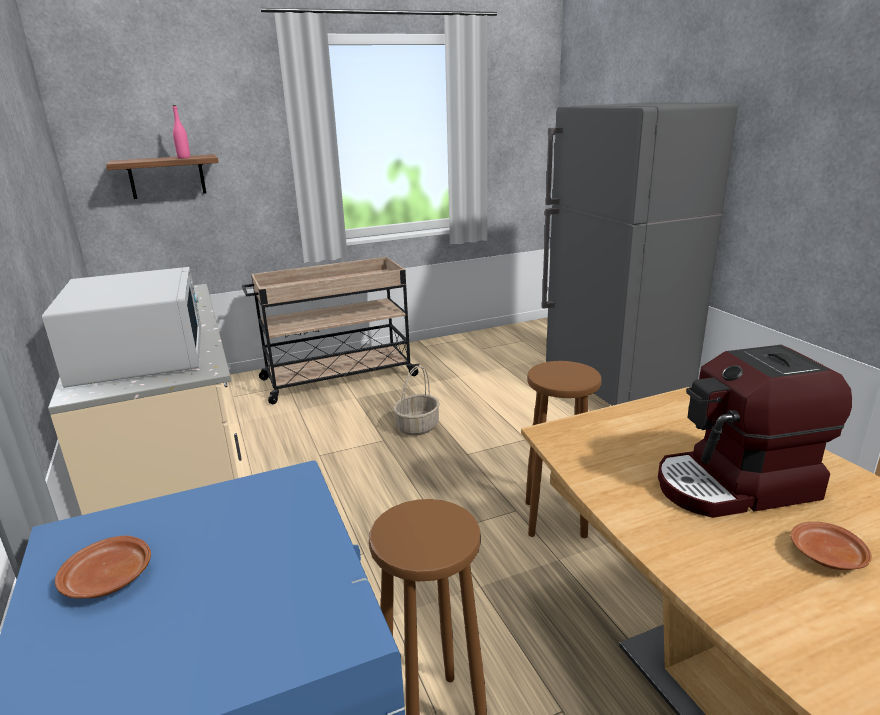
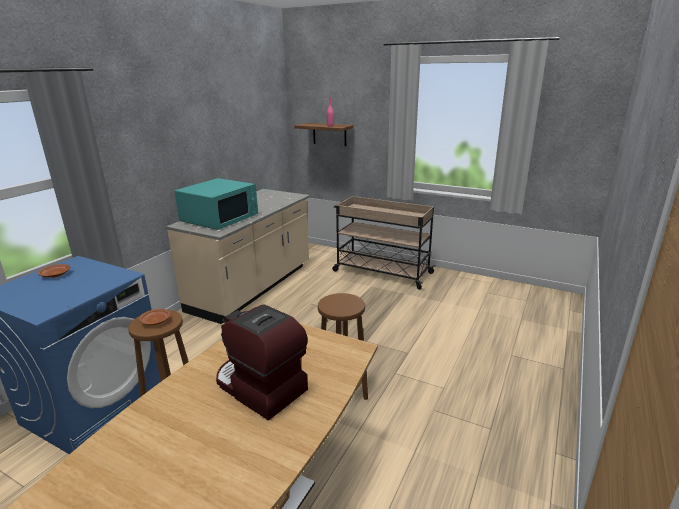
camera: 50 degrees right, 0 degrees up
(141, 355) = (220, 218): white microwave -> turquoise microwave
(417, 426) = (370, 315): basket -> none
(615, 384) = (532, 359): grey fridge -> none
(826, 556) = (207, 430): brown plate -> brown plate (155, 321)

